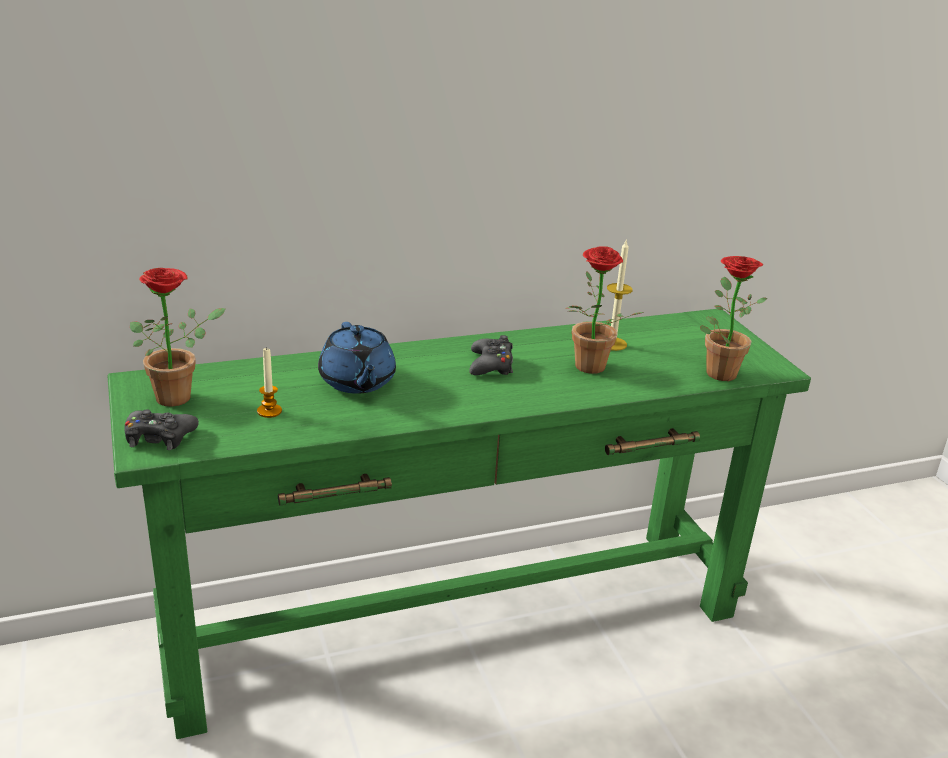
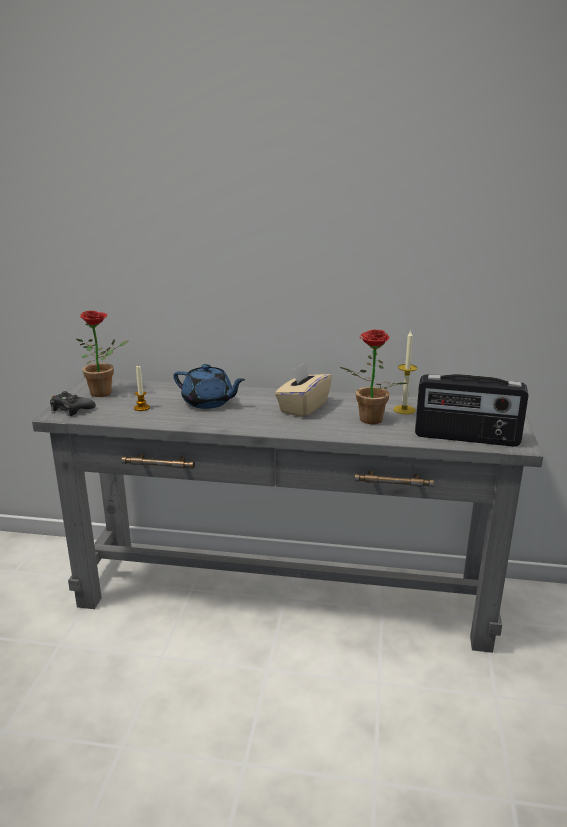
camera: 30 degrees right, 5 degrees down
(357, 382) = (208, 402): blue teapot -> blue teapot turned 75 degrees counterclockwise
(457, 622) = (284, 595): green console table -> grey console table
(491, 365) = (303, 408): black game controller -> beige tissue box
(717, 370) = (466, 438): potted plant -> radio

